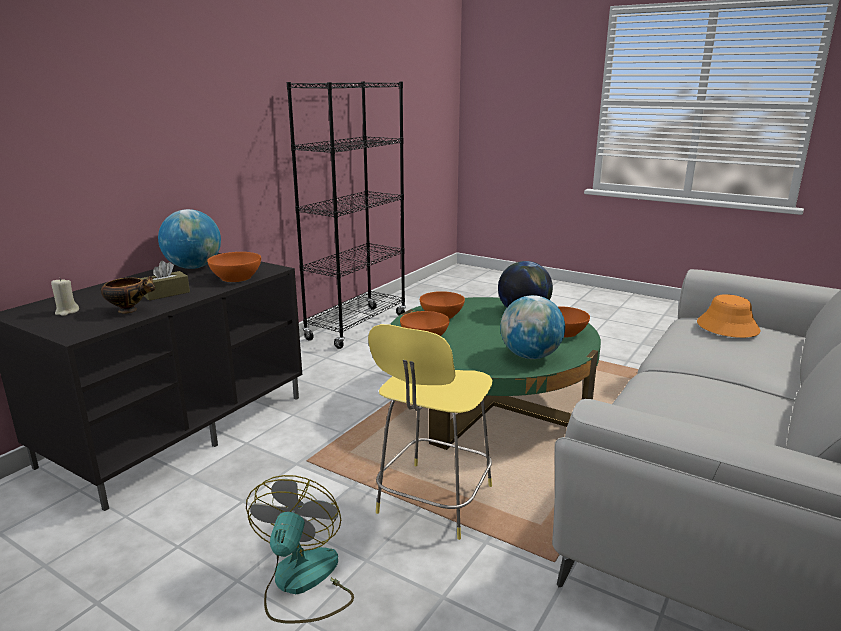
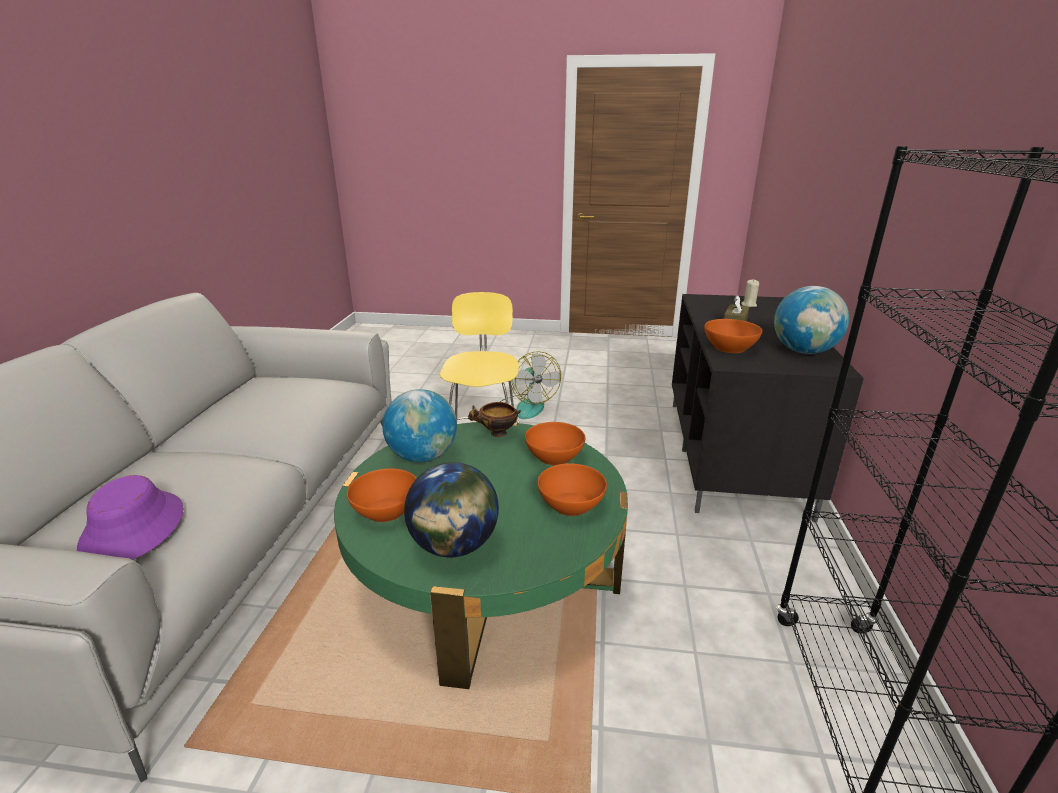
camera: 155 degrees right, 5 degrees up
(130, 310) = (715, 311): bowl -> bowl (497, 434)
(727, 327) = (134, 528): orange hat -> purple hat

